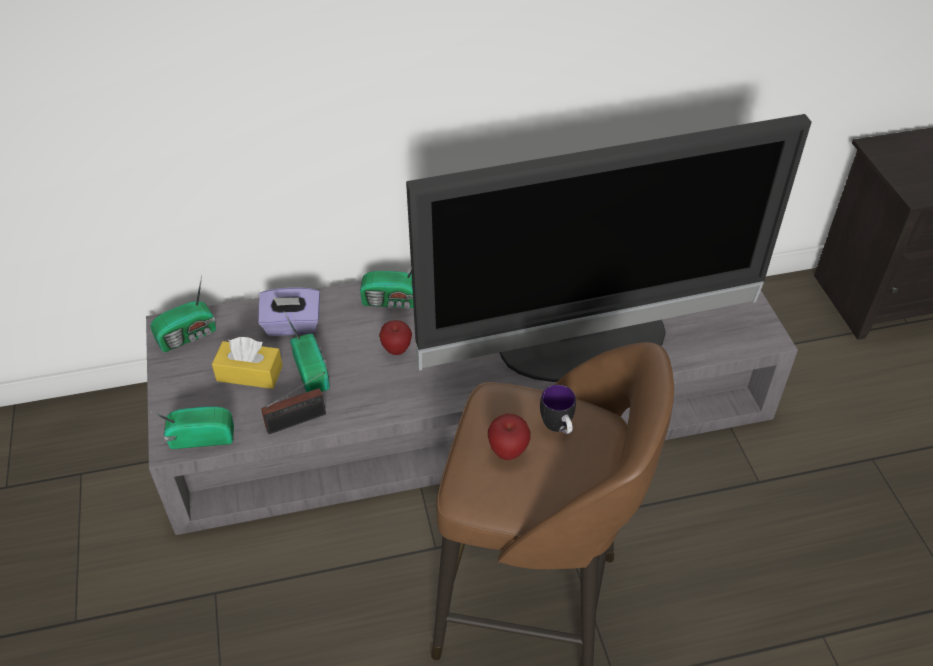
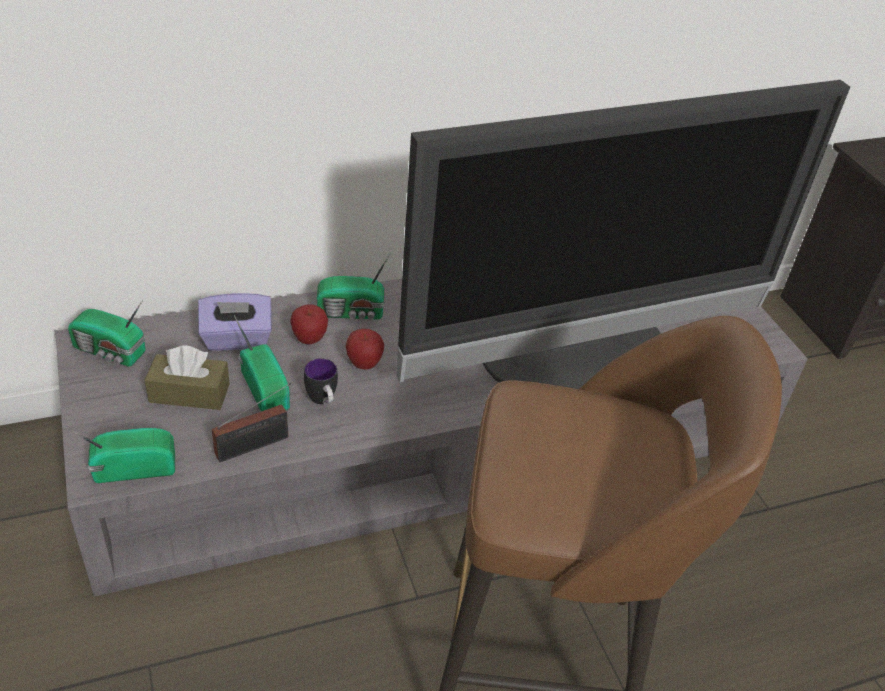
camera: 10 degrees left, 5 degrees down
(189, 335) = (110, 352): radio -> radio turned 60 degrees clockwise
(249, 373) = (189, 393): yellow tissue box -> brown tissue box
(508, 451) = (552, 457): apple -> apple (309, 339)
(558, 428) = (607, 429): mug -> mug (323, 401)

